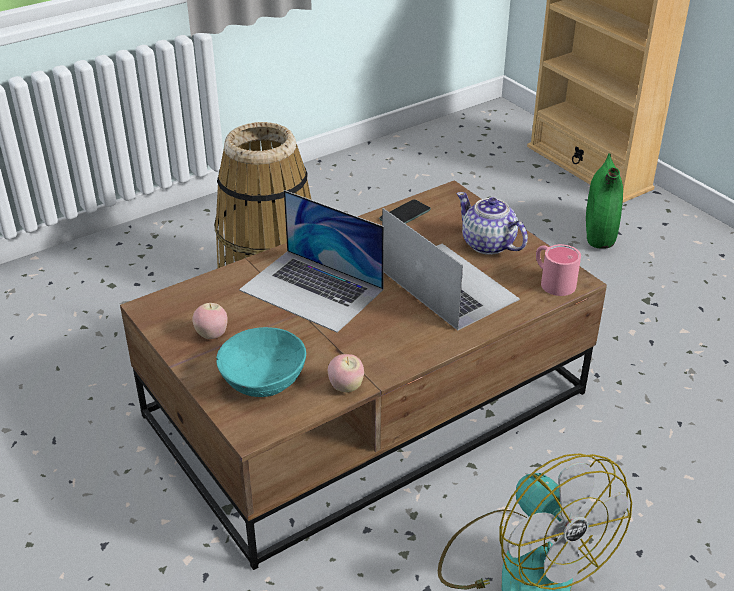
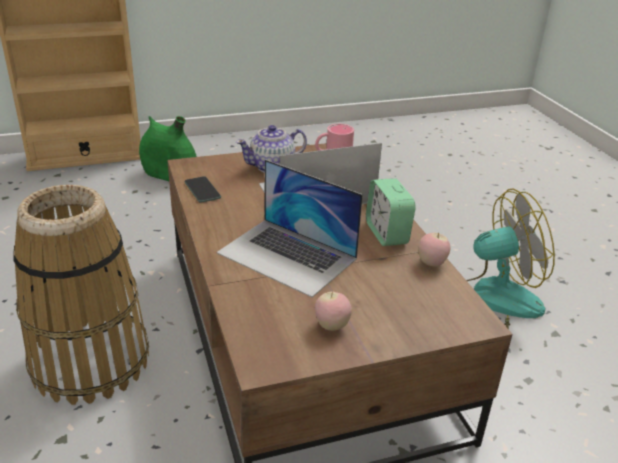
camera: 75 degrees left, 5 degrees down
(265, 379) = (410, 303): turquoise bowl -> none
(312, 290) = (287, 256): laptop -> laptop turned 75 degrees clockwise
(390, 348) = (387, 233): none -> alarm clock

